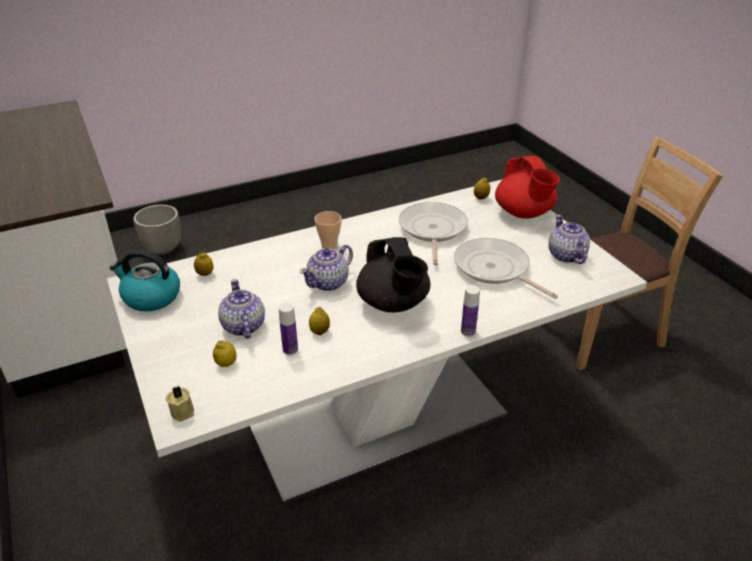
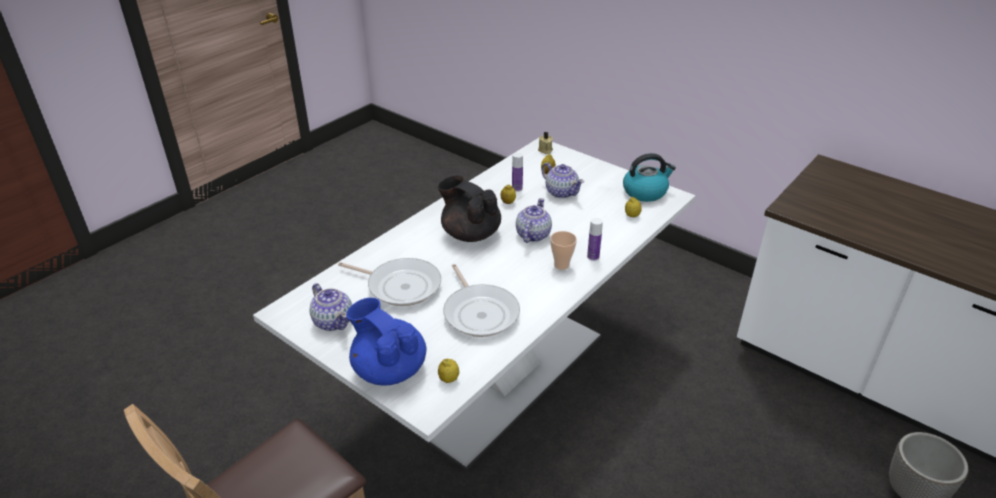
camera: 155 degrees right, 0 degrees up
(468, 331) = (403, 229): bottle -> bottle (593, 257)
(524, 213) = (389, 369): red teapot -> blue teapot

